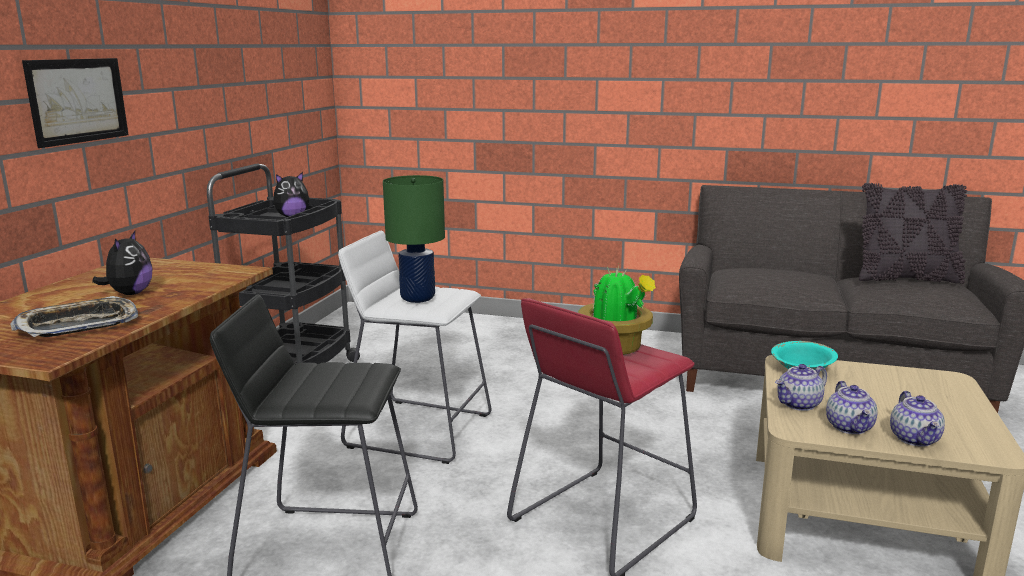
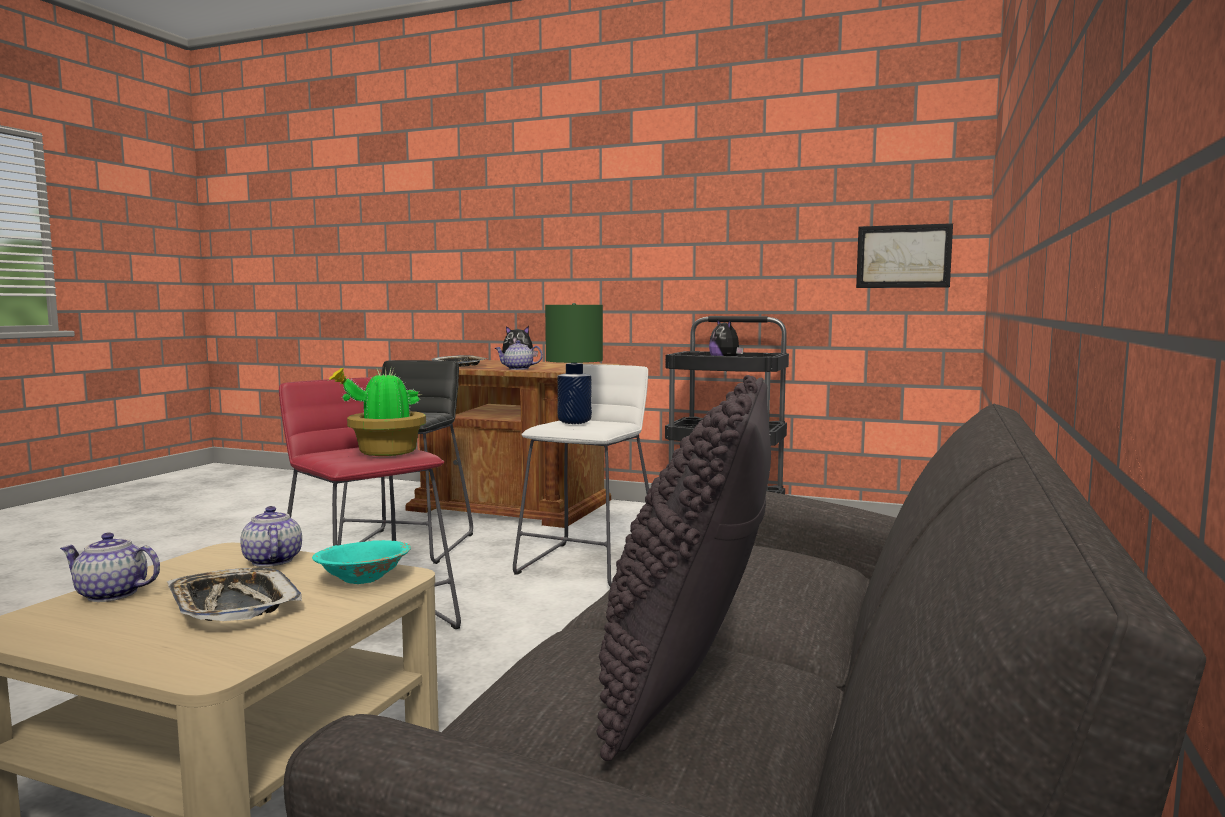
camera: 95 degrees right, 10 degrees down
(78, 100) = (598, 249): picture -> picture (903, 256)
(850, 427) = (187, 572): teapot -> teapot (518, 369)
(881, 395) = (233, 605): none -> tray

